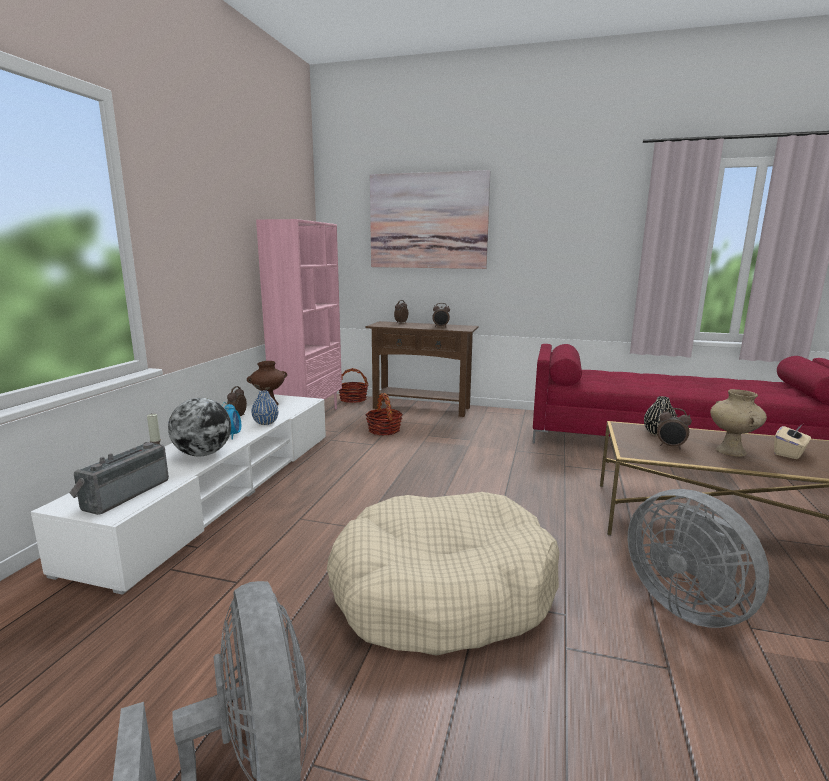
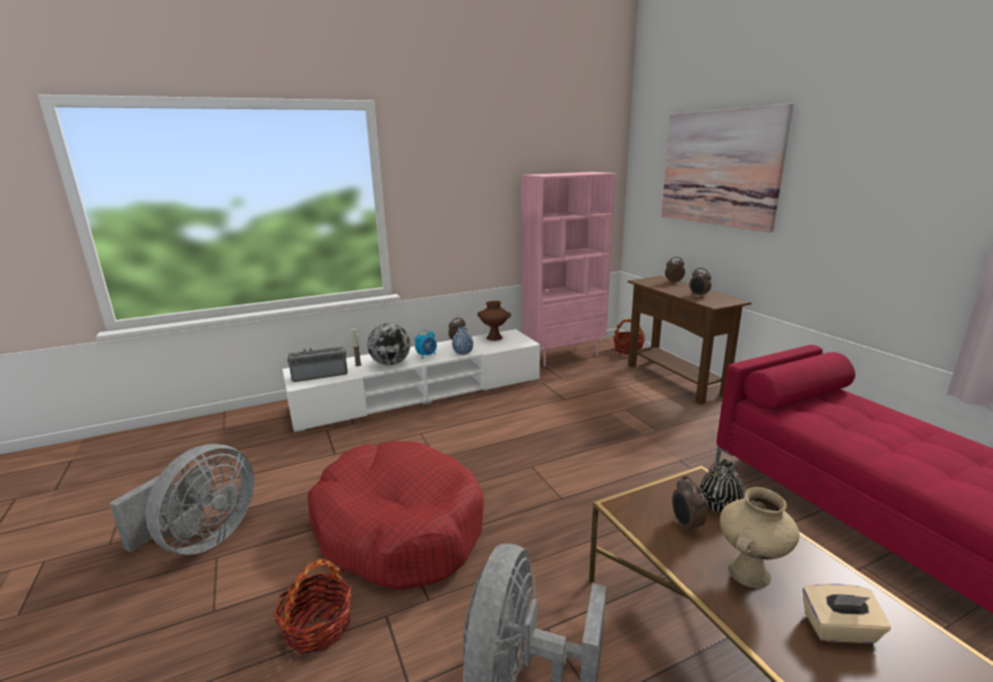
camera: 50 degrees right, 5 degrees up
(384, 430) = (597, 390): basket -> basket (317, 626)
(442, 591) = (398, 528): beige dog bed -> red dog bed

